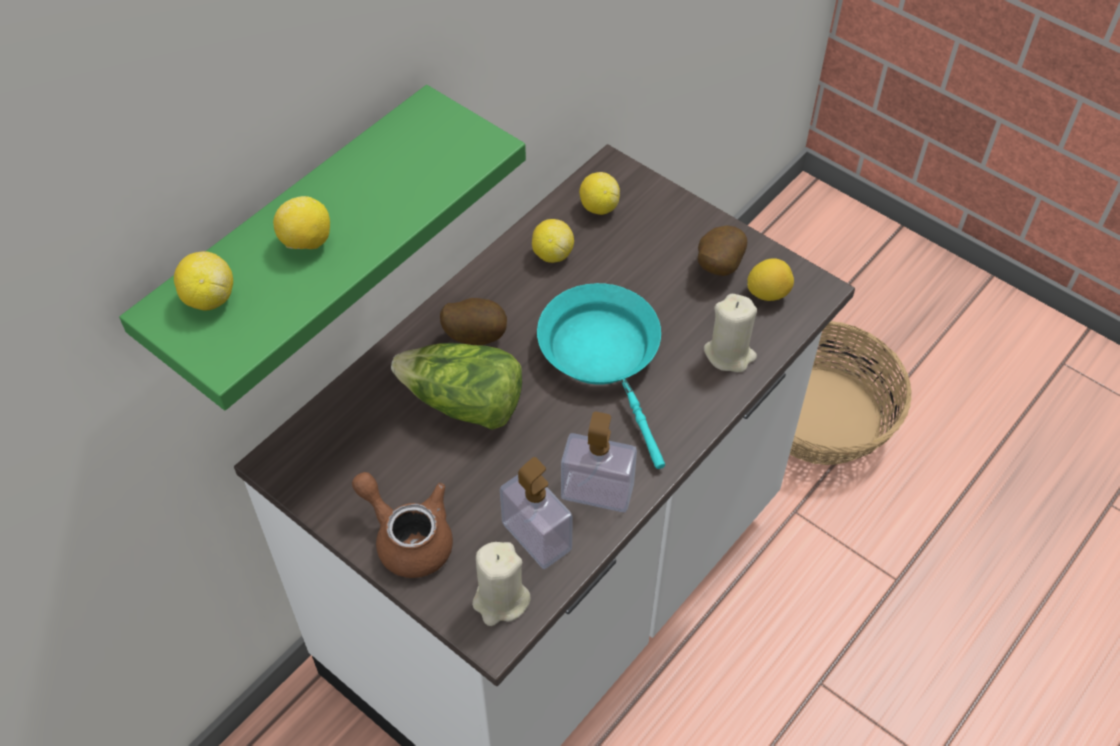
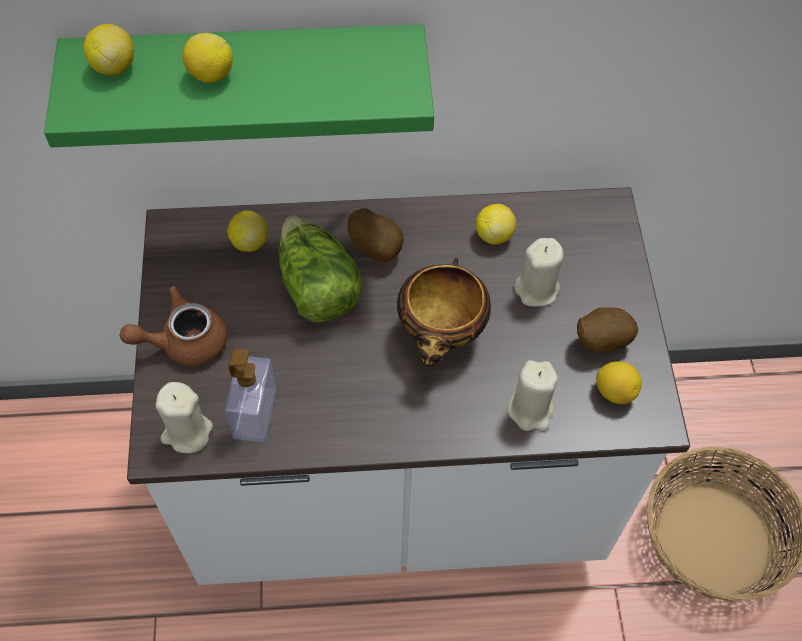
camera: 45 degrees right, 5 degrees up
(408, 537) = (184, 342): brown teapot -> brown teapot turned 105 degrees counterclockwise
(597, 491) = (326, 420): soap dispenser -> none
(599, 207) = (567, 228): lemon -> lemon (249, 242)
(604, 357) = (442, 335): turquoise frying pan -> bowl
(631, 267) = (537, 289): none -> beige candle

